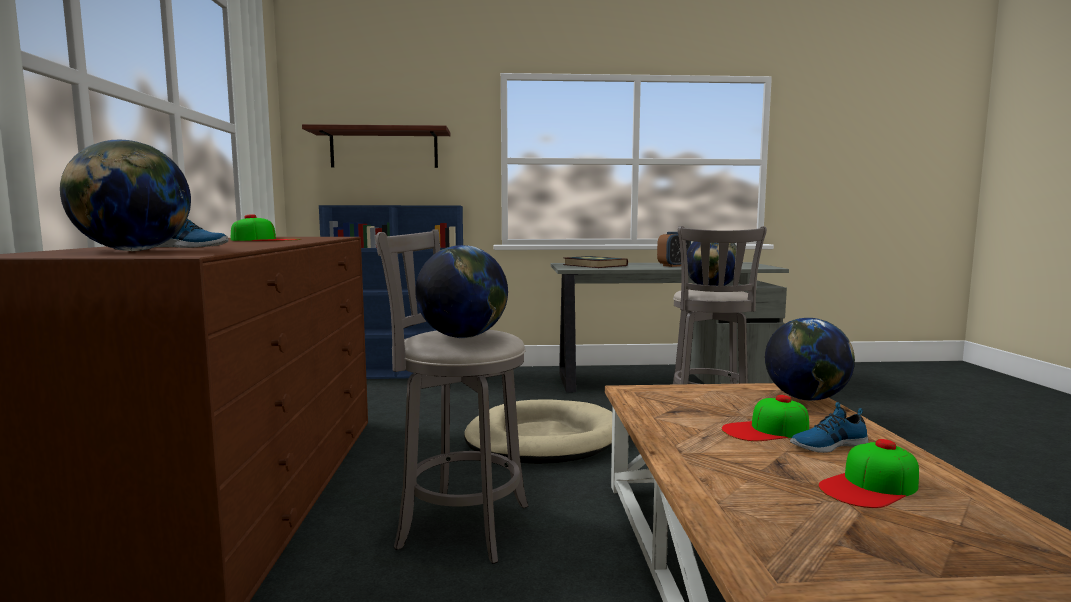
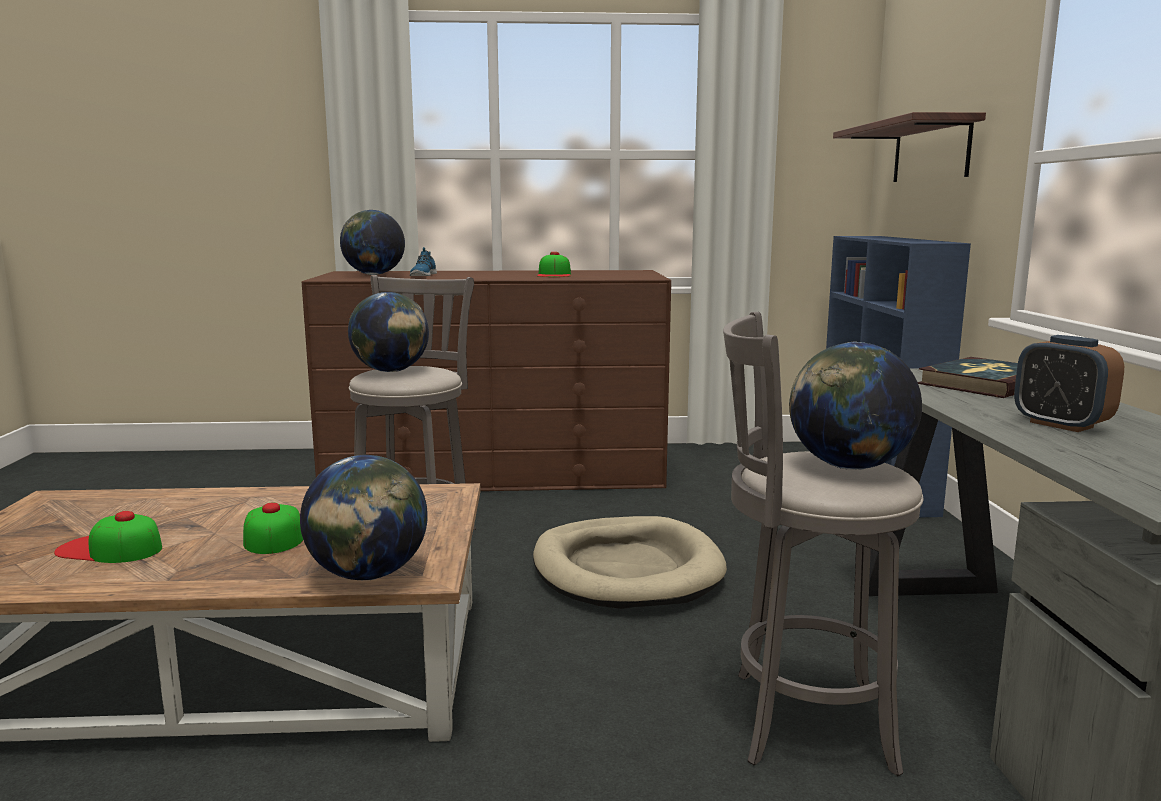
camera: 90 degrees right, 5 degrees up
(827, 445) = (208, 552): shoe -> none
(870, 486) = (109, 549): cap -> cap turned 45 degrees counterclockwise

